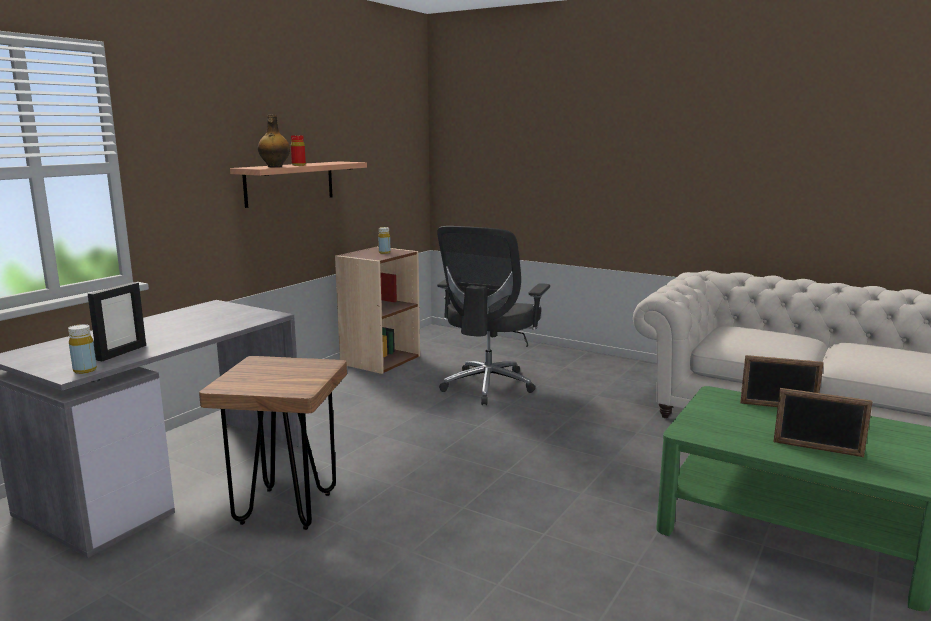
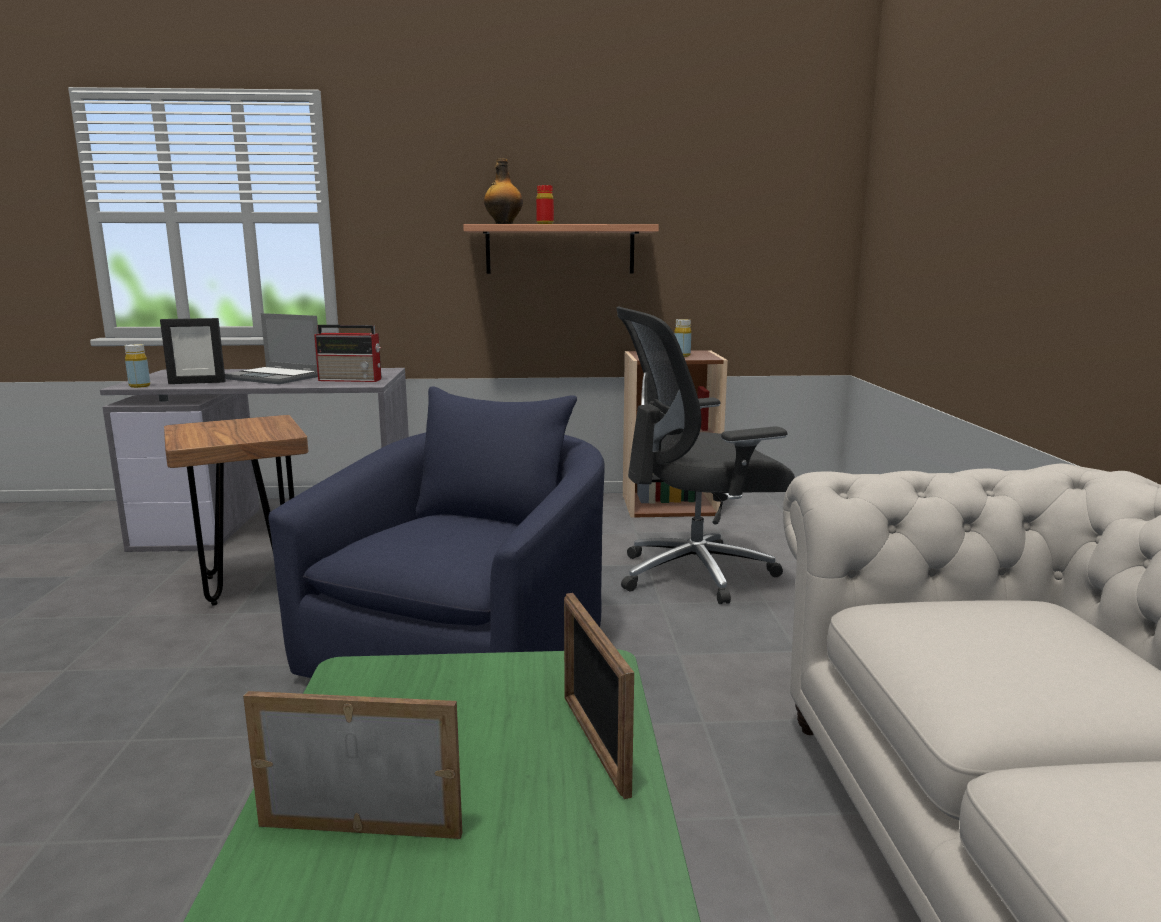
camera: 55 degrees right, 0 degrees up
(166, 331) = (276, 377): none -> laptop
(240, 316) = (352, 380): none -> radio
(504, 460) = (469, 650): none -> blue armchair
(817, 449) = (360, 828): picture frame -> picture frame turned 105 degrees clockwise

